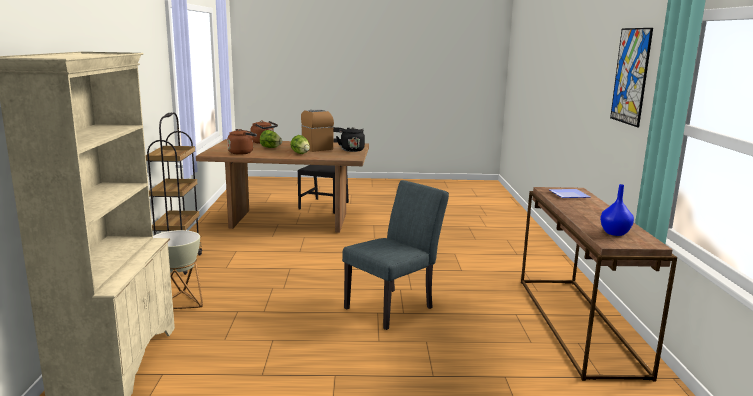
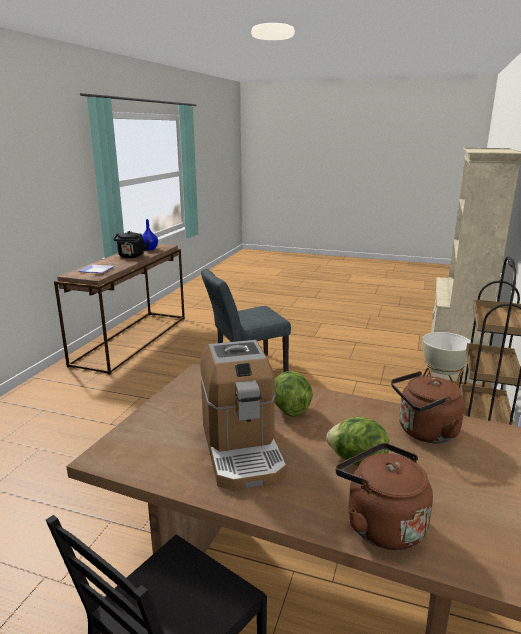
camera: 160 degrees left, 5 degrees up
(351, 150) = (164, 417): black kettle -> black kettle (131, 256)
(631, 76) = (37, 164): picture -> none

